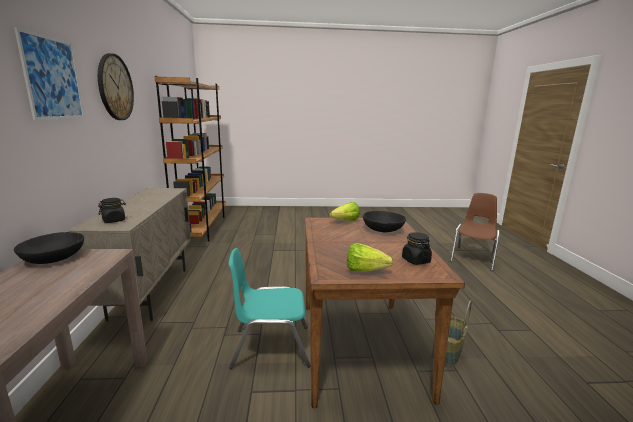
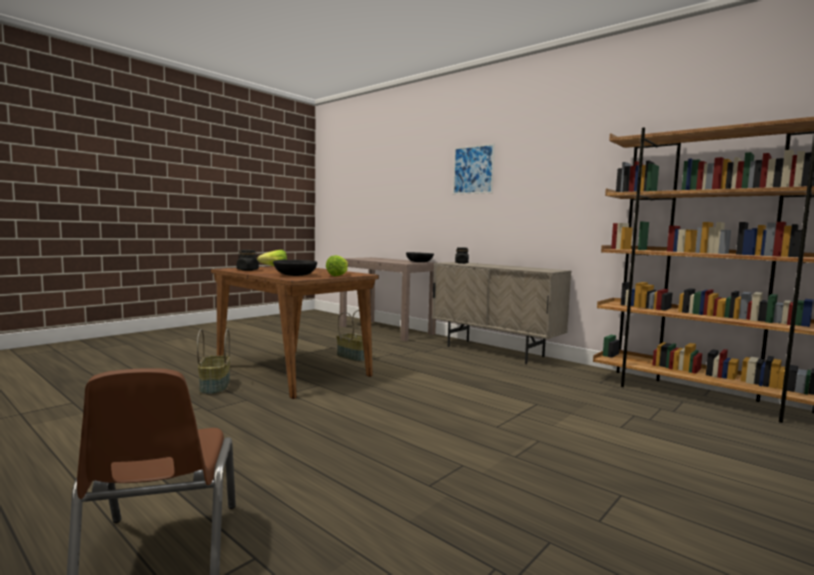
camera: 135 degrees right, 10 degrees down
(115, 87) = (544, 166): wall clock -> none
(271, 346) = (353, 357): turquoise chair -> basket

